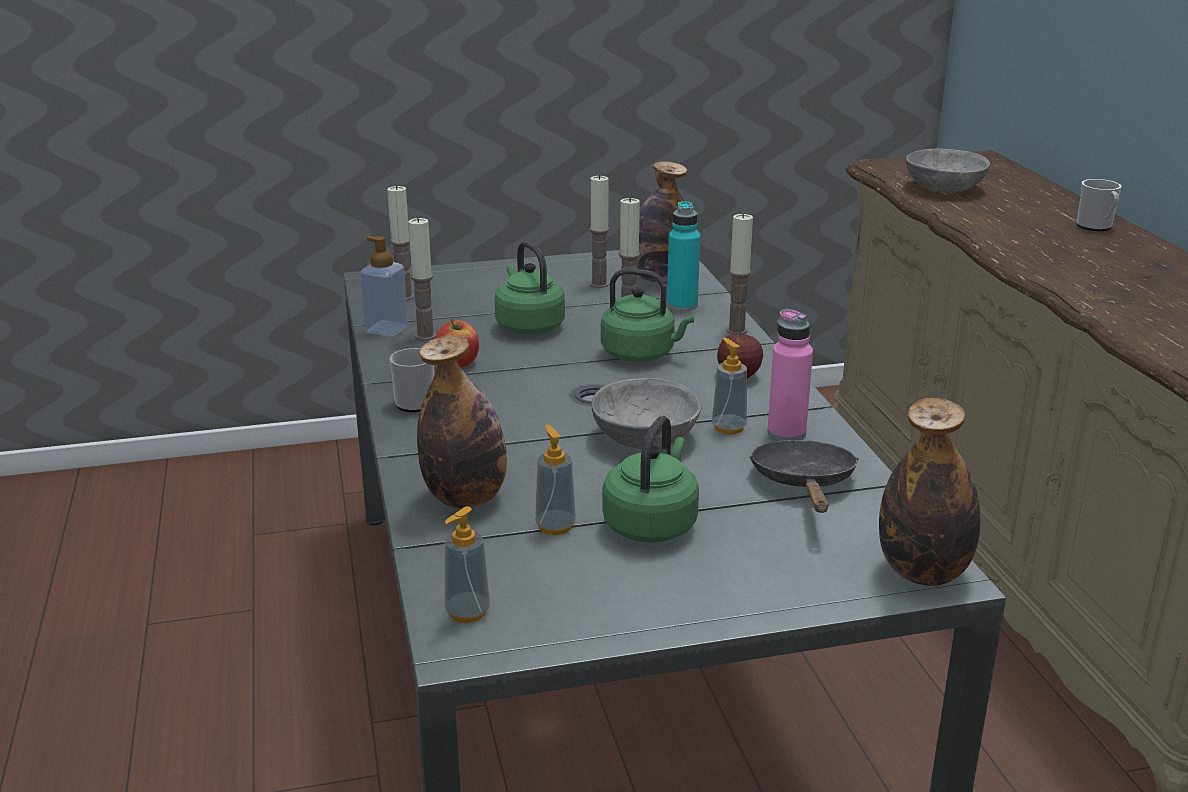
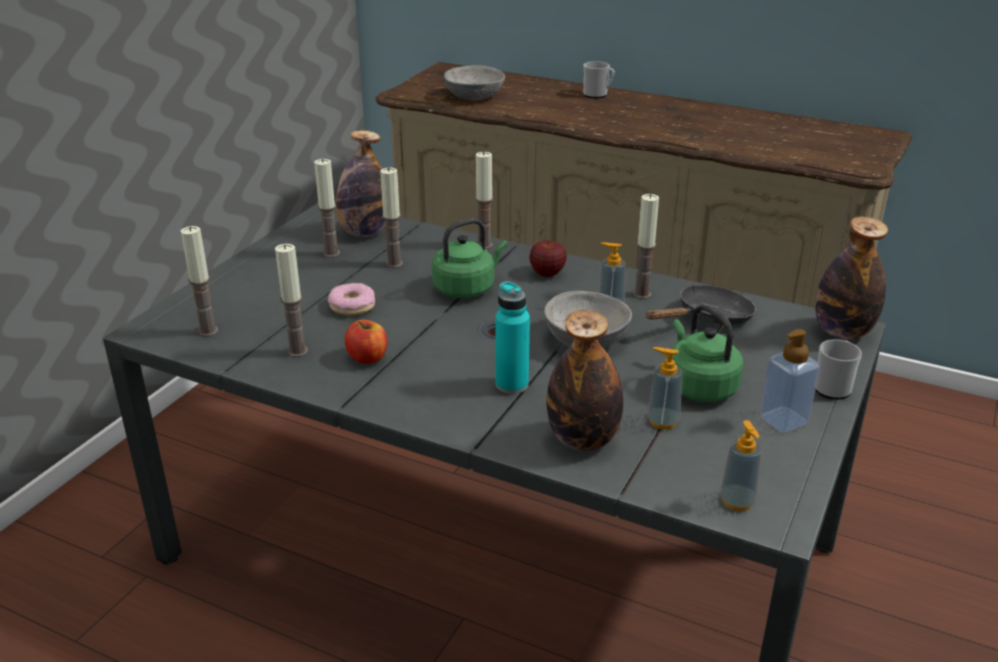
camera: 50 degrees left, 5 degrees up
(387, 329) = (256, 362): soap dispenser -> soap dispenser (783, 420)
(420, 403) = (409, 399): mug -> mug (833, 387)
(528, 325) = (352, 306): green kettle -> donut
(682, 305) = (417, 243): turquoise bottle -> turquoise bottle (512, 384)
(786, 433) = (642, 294): pink bottle -> candle
(804, 483) = (708, 317): black frying pan -> black frying pan turned 105 degrees clockwise

